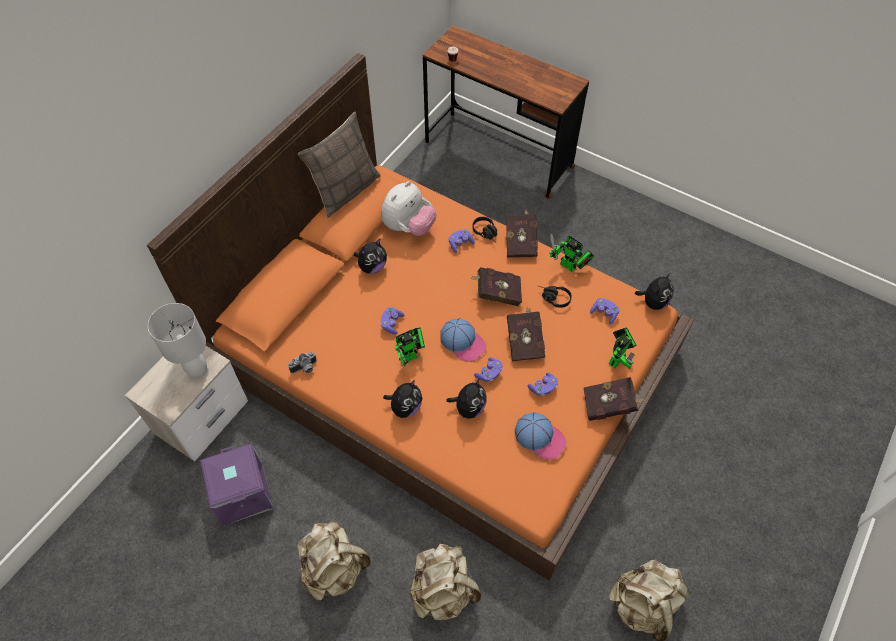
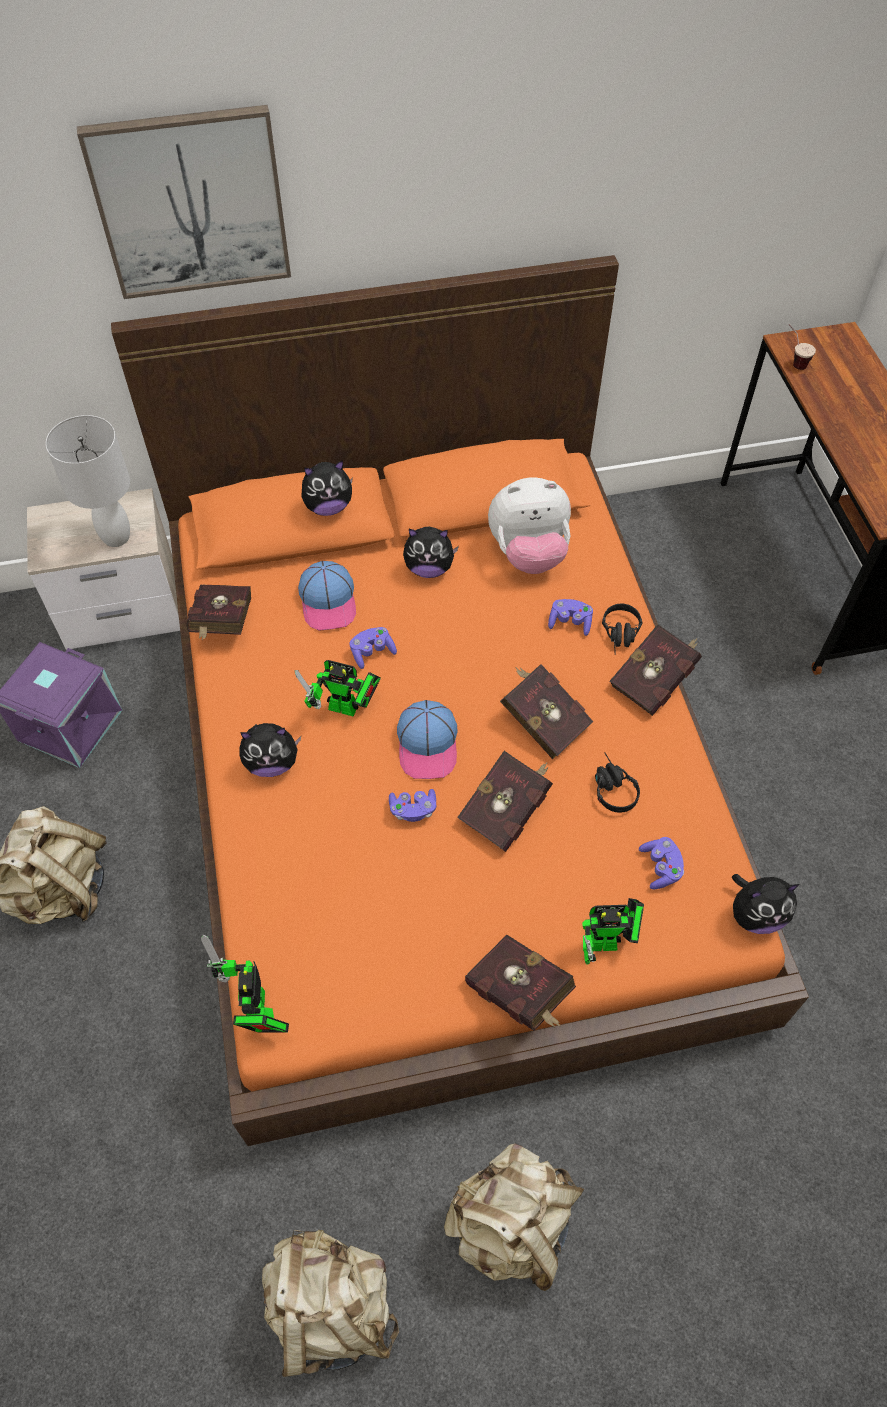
camera: 45 degrees right, 0 degrees up
(168, 147) = (191, 203): none -> picture
(305, 368) = (221, 625): camera -> red book
(346, 190) = (485, 448): pillow -> none
(443, 589) = (135, 1030): beige backpack -> beige backpack (513, 1223)
(469, 408) = (340, 829): plush toy -> plush toy (328, 507)
(540, 437) = (379, 945): cap -> cap (328, 601)
(543, 388) = (460, 888): purple game controller -> none
(570, 267) = (685, 767): toy robot -> toy robot (256, 1012)

